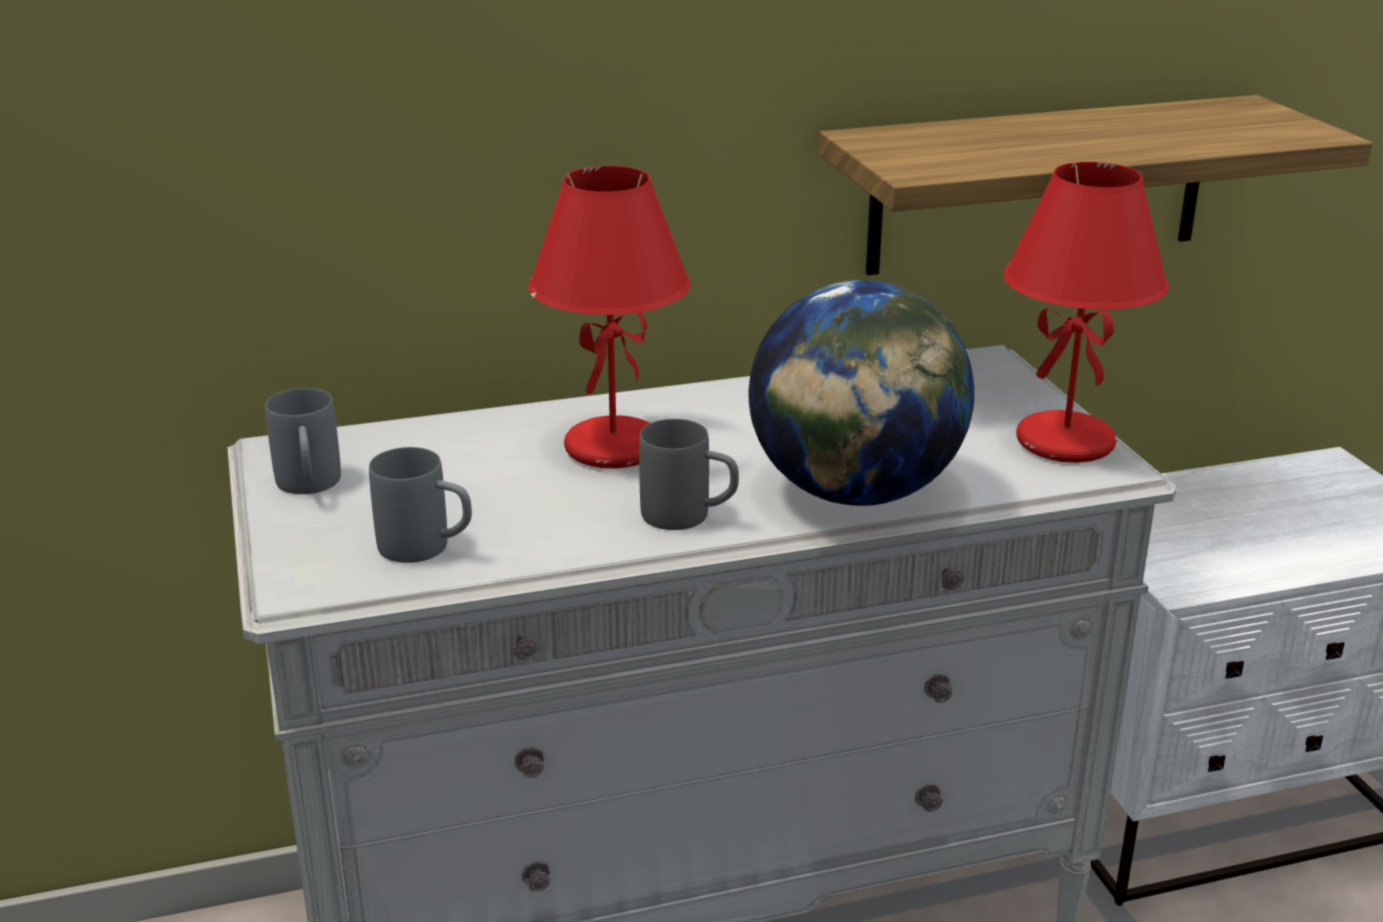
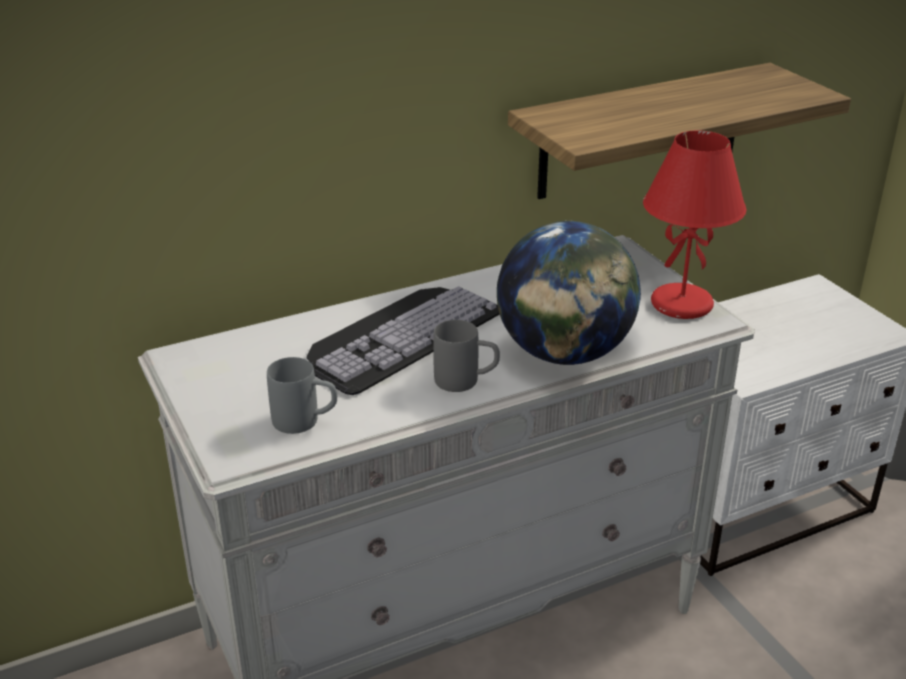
camera: 10 degrees left, 5 degrees up
(309, 487) = (209, 383): grey mug -> none
(614, 447) = (400, 334): red table lamp -> keyboard

